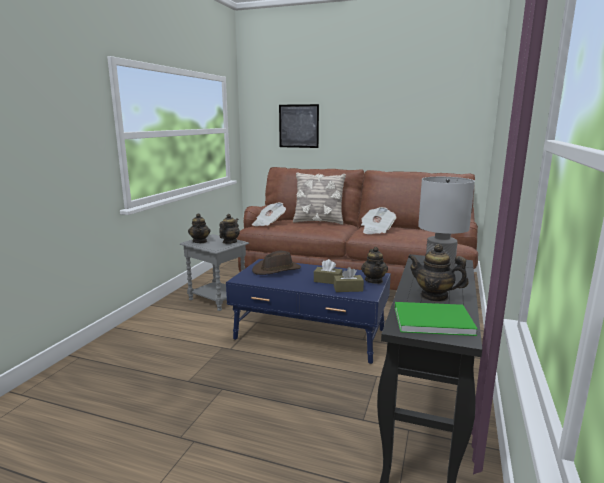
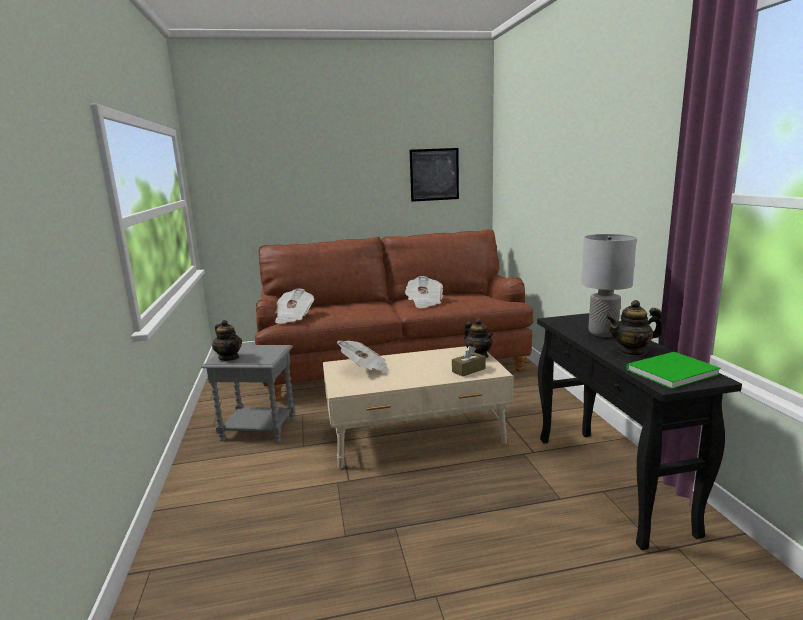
camera: 30 degrees left, 0 degrees up
(229, 242) = (270, 350): teapot -> none
(277, 270) = (365, 369): brown hat -> newspaper
(298, 126) = (278, 191): picture -> picture (434, 174)
(311, 335) = (416, 435): blue coffee table -> beige coffee table
(318, 222) = (347, 305): beige pillow -> none
(328, 281) = (436, 367): brown tissue box -> none

